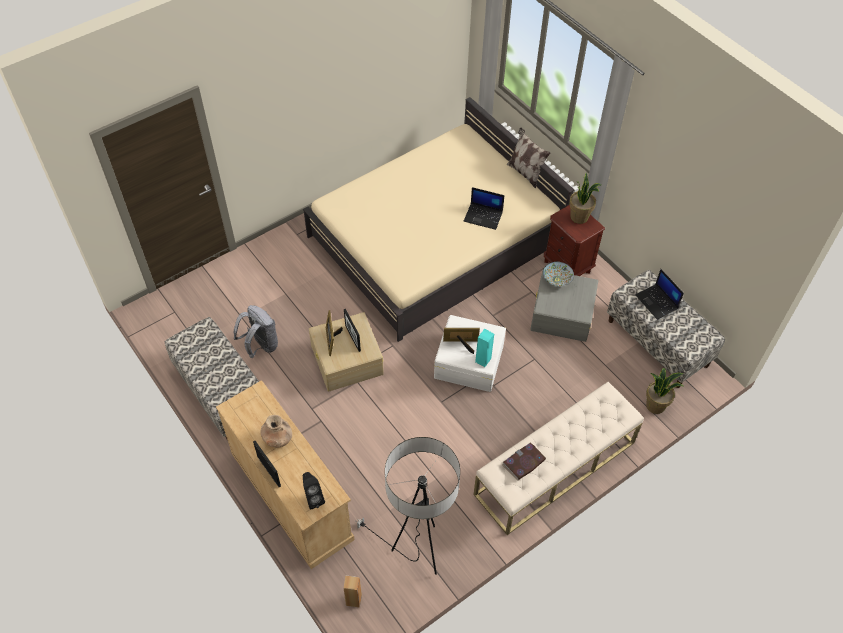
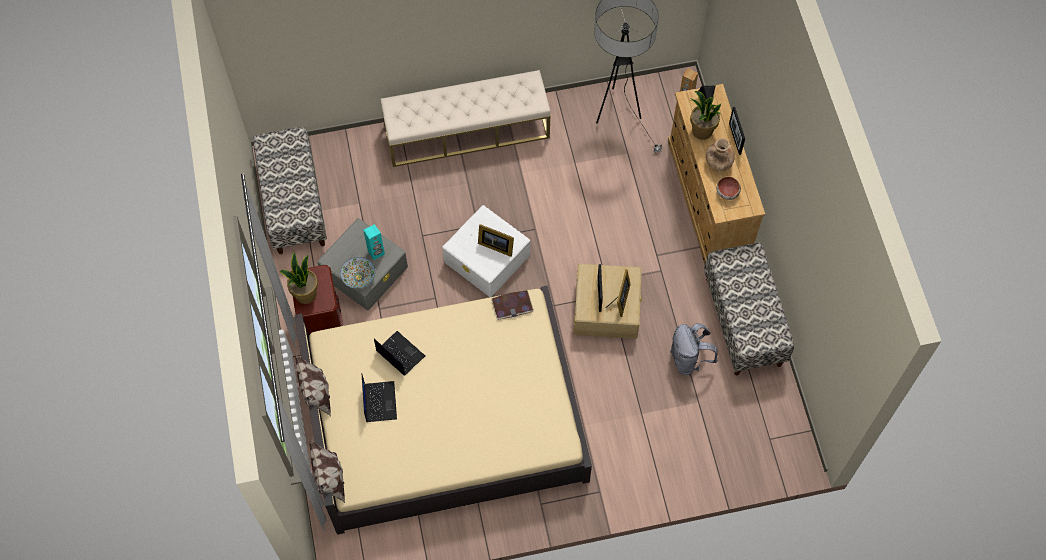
camera: 155 degrees left, 10 degrees up
(259, 413) = (727, 192): none -> bowl
(480, 132) = (331, 480): none -> pillow
(483, 360) = (484, 221): turquoise speaker -> turquoise speaker (376, 253)
(524, 462) = (507, 99): book -> book (512, 305)
(655, 405) = (341, 148): potted plant -> potted plant (701, 131)
(657, 302) = (287, 194): laptop -> laptop (379, 401)

